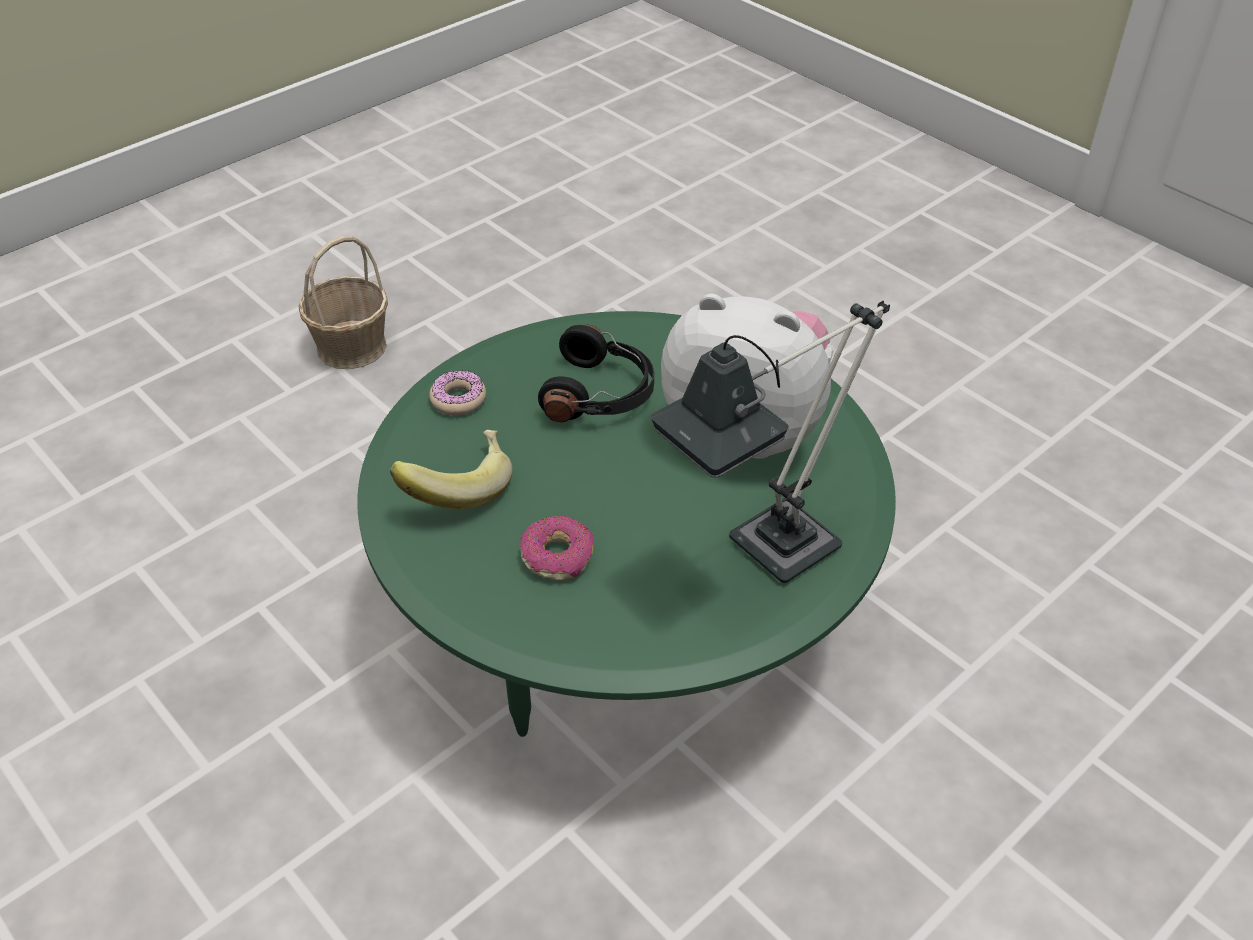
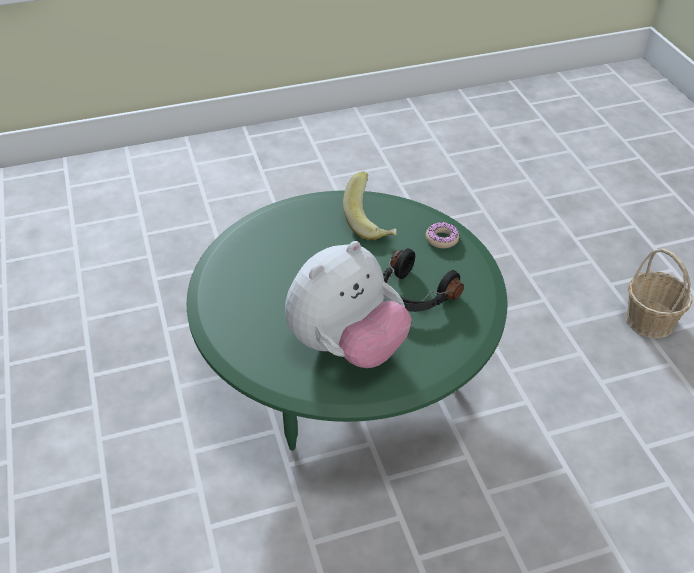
camera: 115 degrees right, 0 degrees up
(558, 556) = (301, 242): donut -> none
(766, 556) = (247, 315): table lamp -> none

